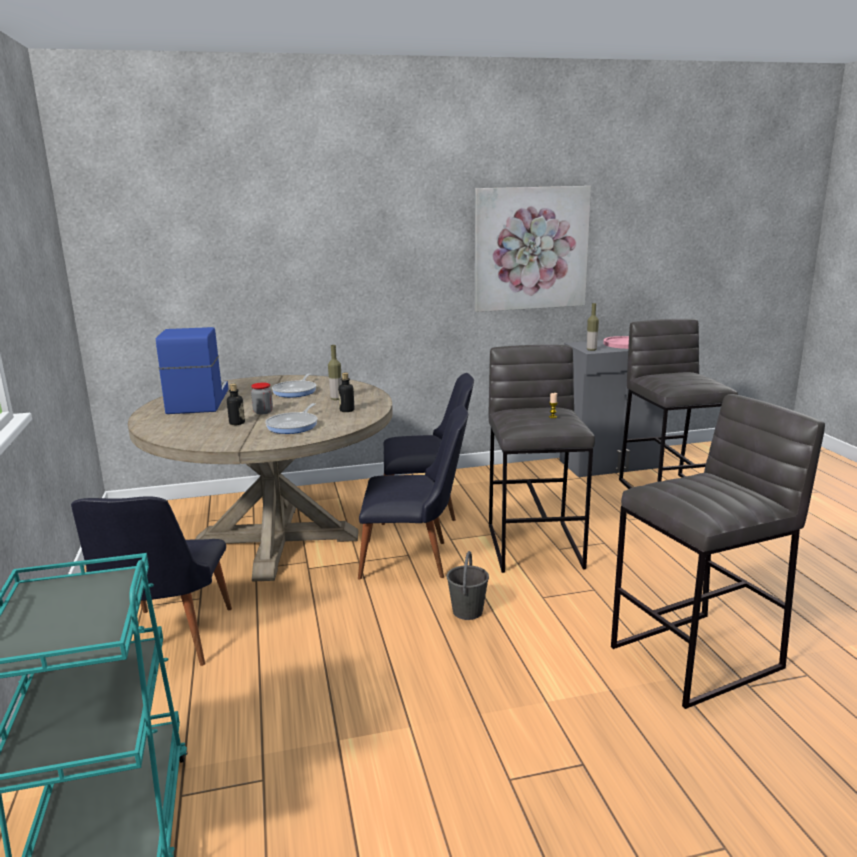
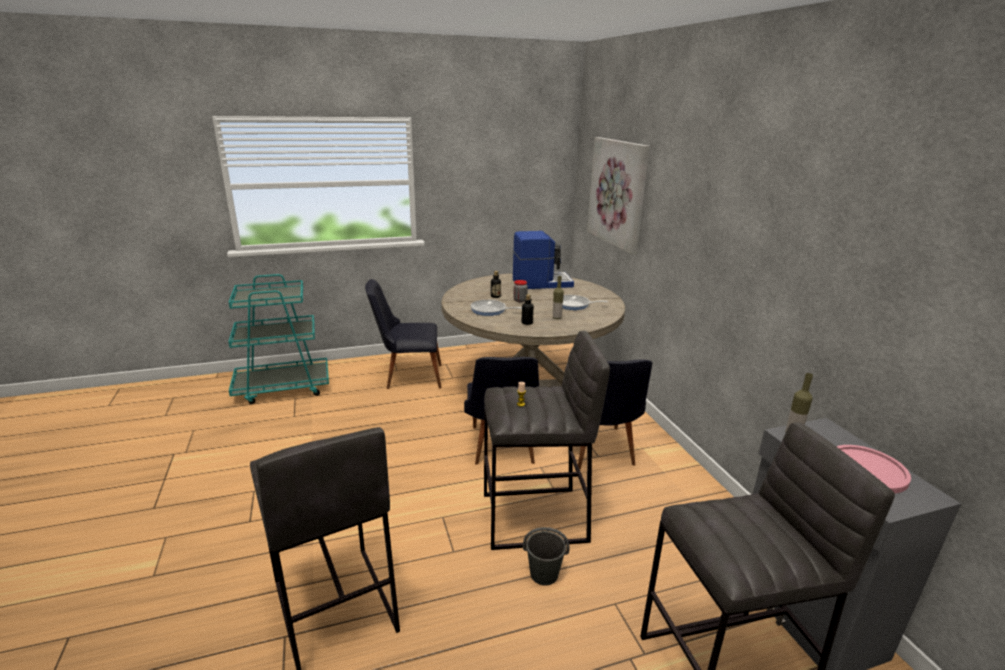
camera: 85 degrees right, 5 degrees up
(467, 611) = (426, 476): grey bucket -> grey bucket (544, 574)
(531, 248) = (827, 272): picture -> picture (617, 193)

